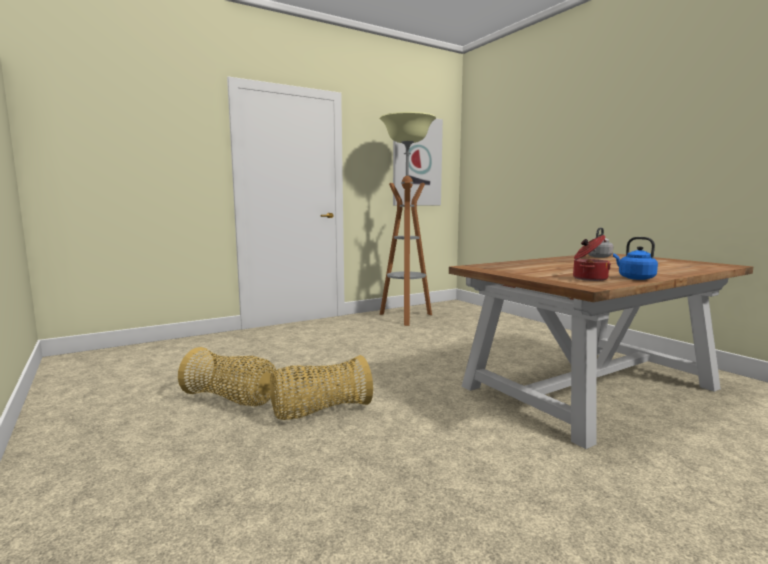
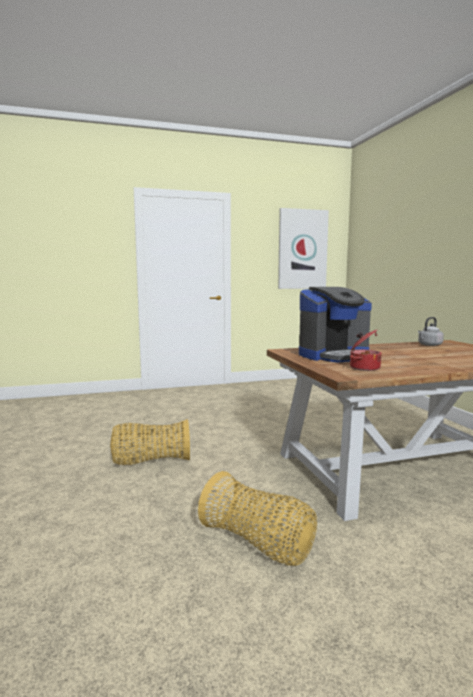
camera: 15 degrees right, 0 degrees up
(231, 399) = (95, 445): basket -> basket (258, 544)
(406, 317) = (281, 389): floor lamp -> none
(533, 269) = (334, 356): none -> coffee machine
(634, 278) = (409, 370): blue kettle -> none

